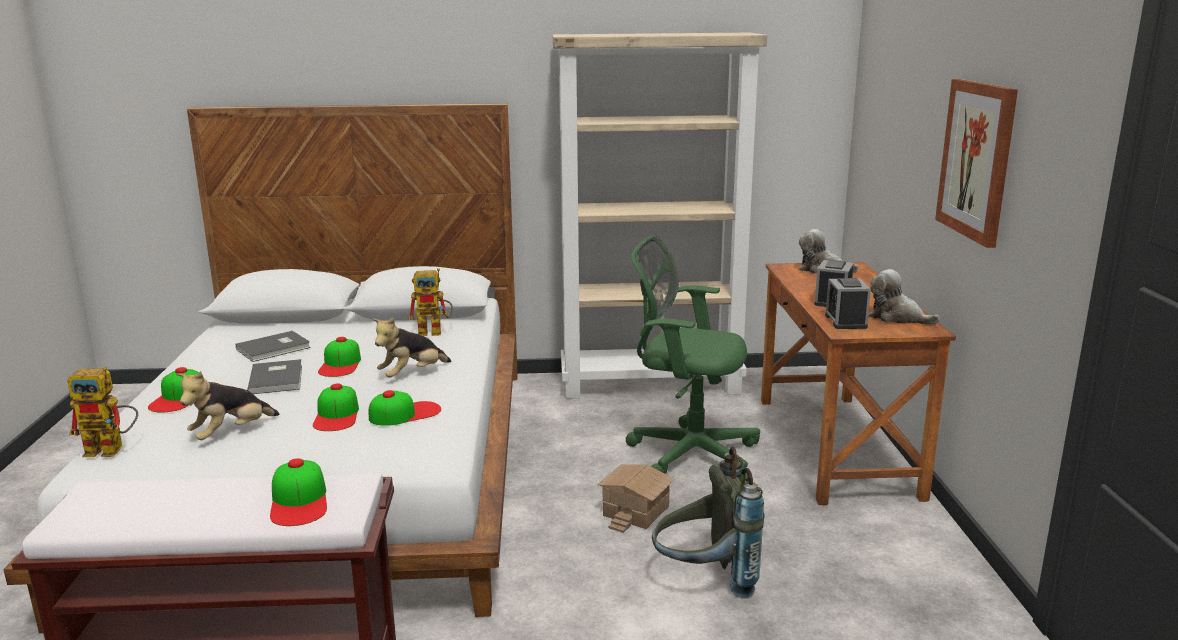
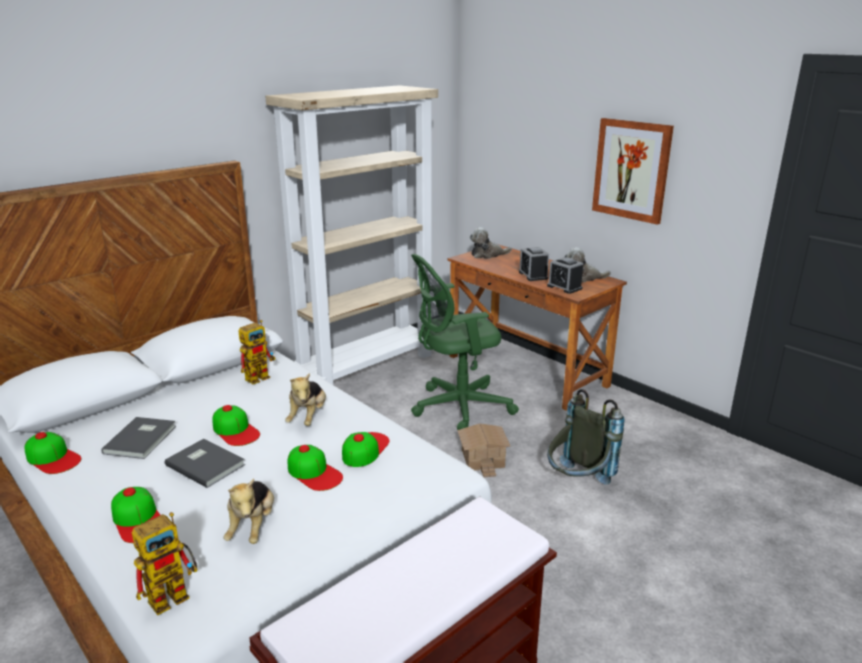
camera: 40 degrees left, 5 degrees up
(299, 501) = (471, 544): cap -> cap (53, 458)

